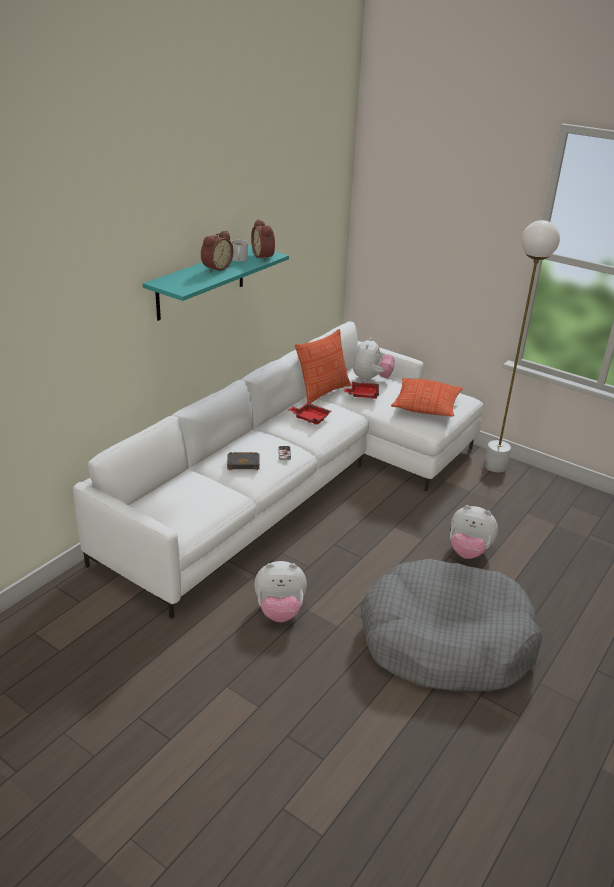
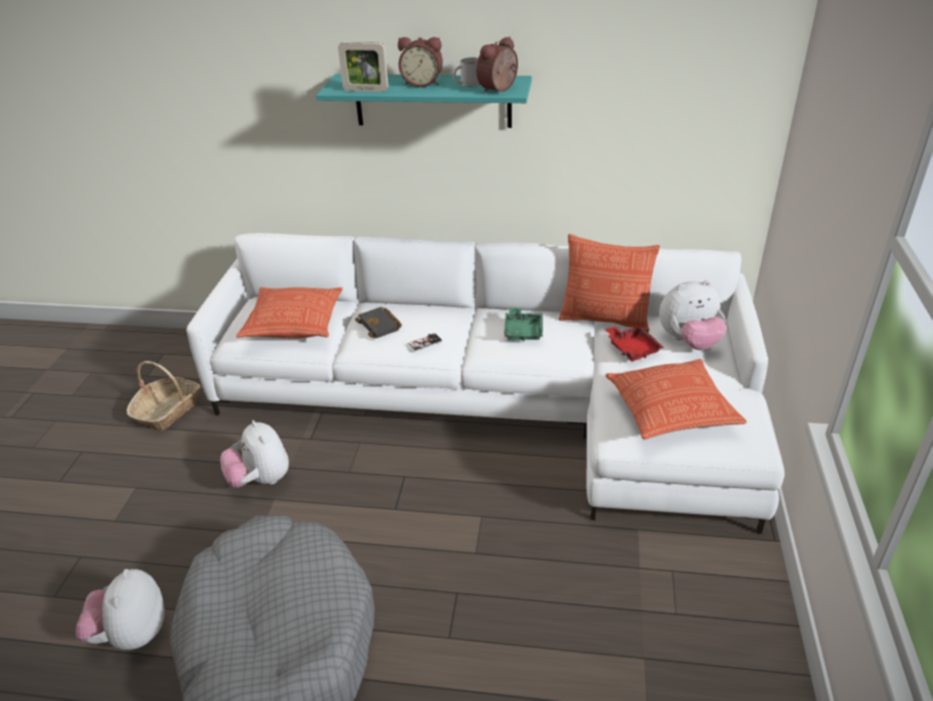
camera: 65 degrees right, 5 degrees up
(134, 646) = (168, 410): none -> basket
(197, 498) = (295, 325): none -> orange pillow
(201, 283) = (366, 90): none -> picture frame
(310, 418) = (523, 331): red tray -> green tray
(468, 551) = (483, 611): plush toy -> plush toy (132, 634)
(495, 466) = (741, 578): white floor lamp -> none

